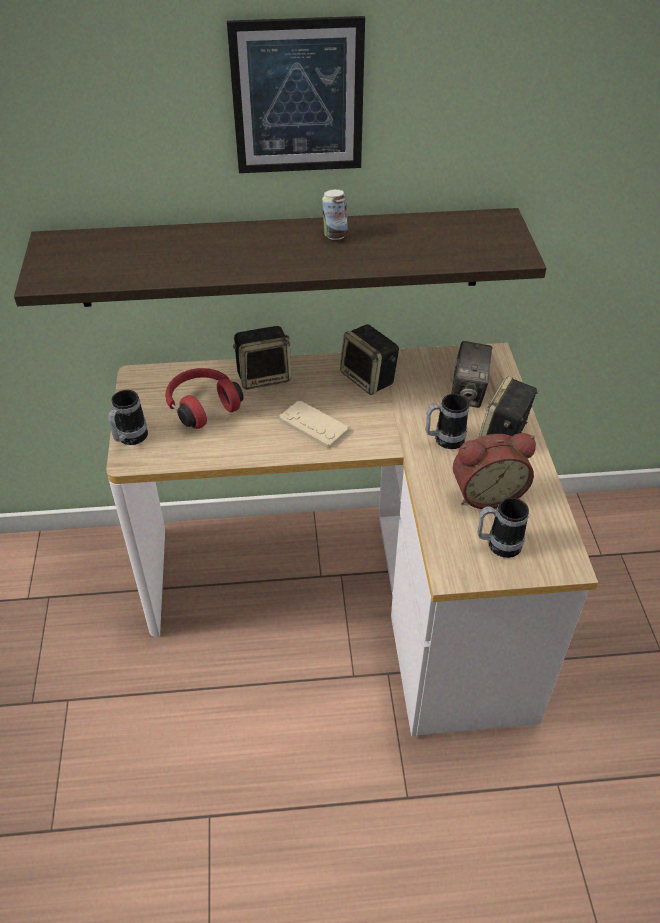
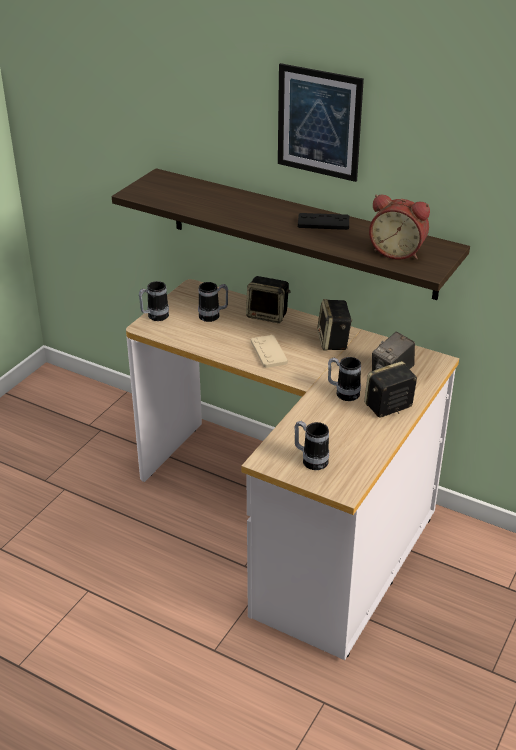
camera: 35 degrees right, 10 degrees down
(202, 406) = (213, 316): red headphones -> mug
(335, 235) = (323, 222): can -> black game controller
(486, 493) = (337, 431): alarm clock -> alarm clock (397, 252)

